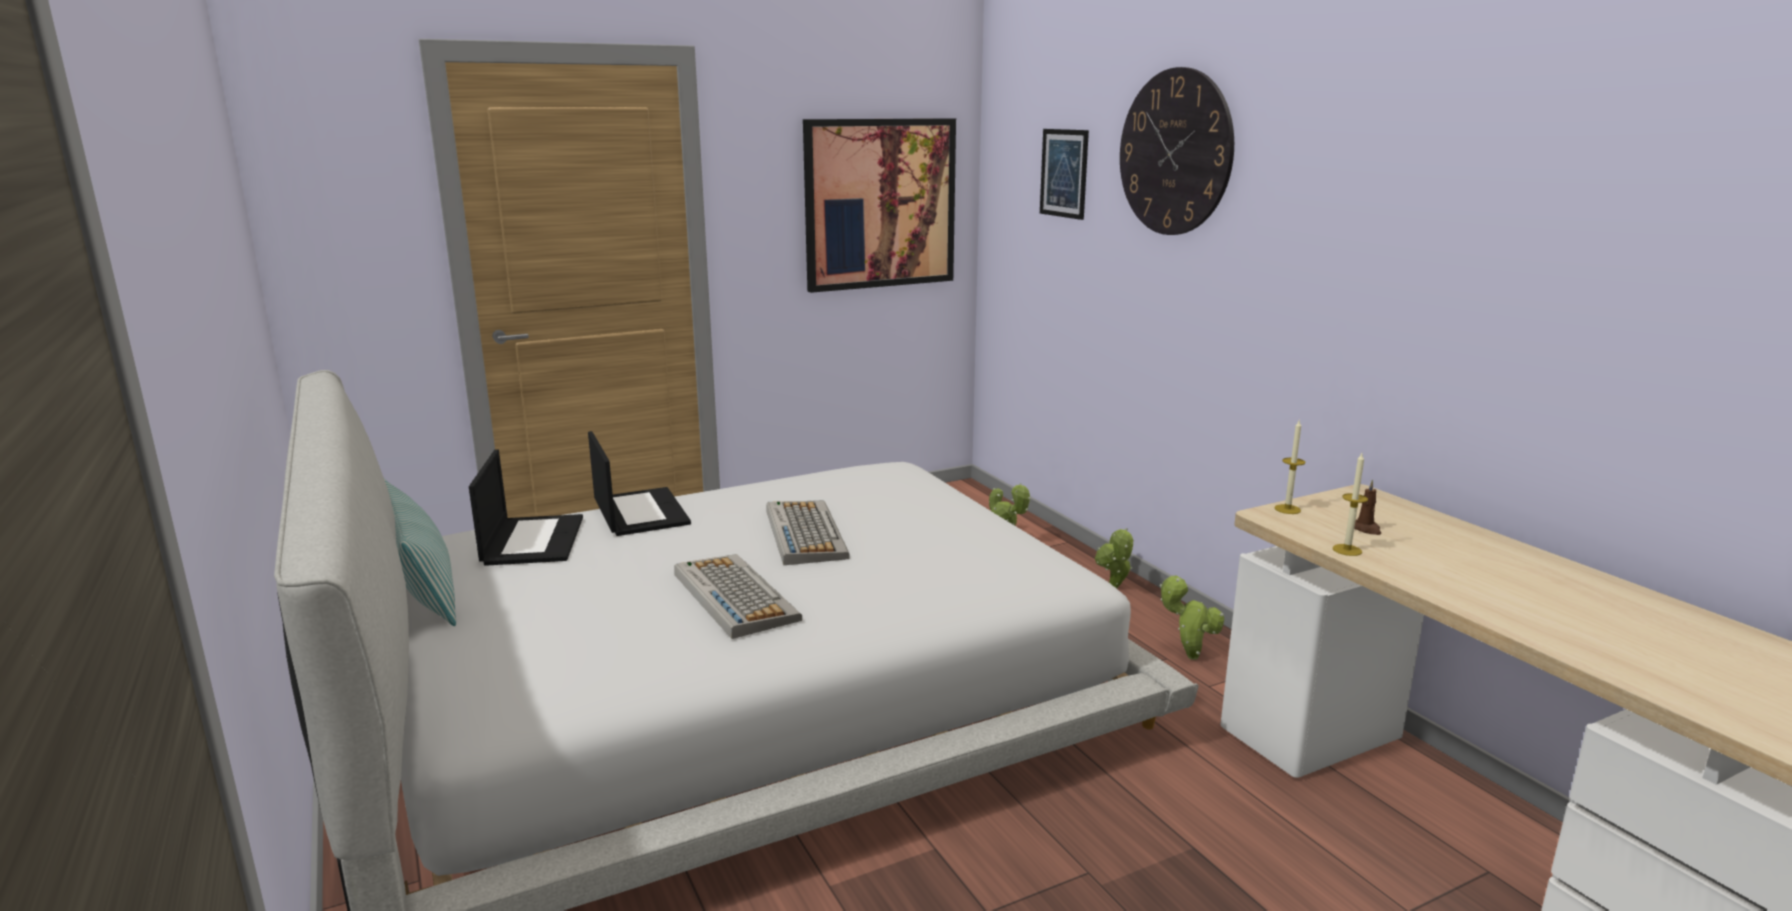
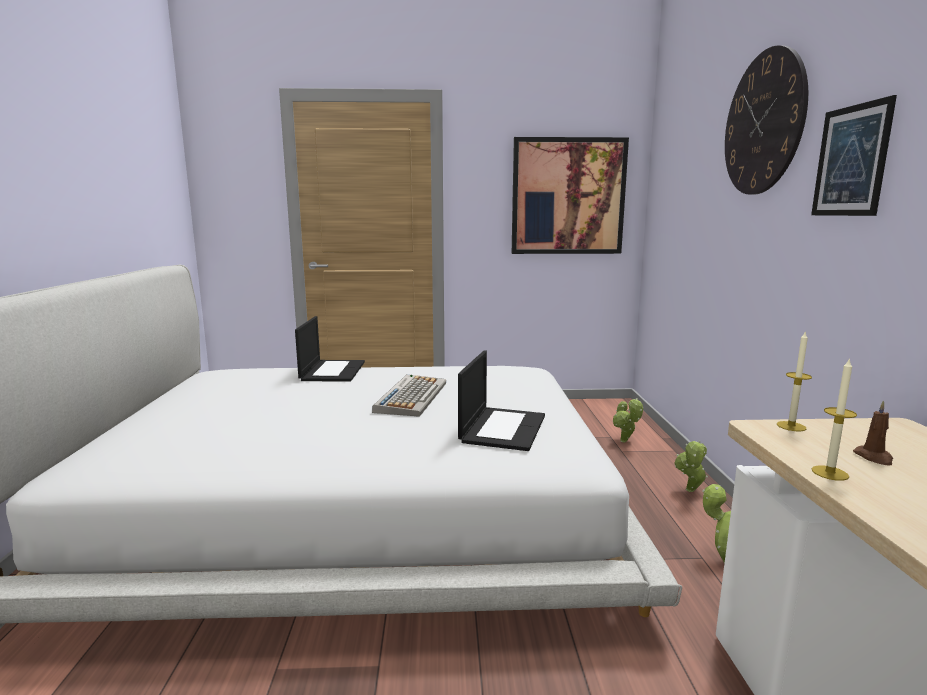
camera: 25 degrees right, 5 degrees down
(423, 588) = (170, 392): pillow -> none
(532, 540) = (256, 376): laptop -> laptop (502, 428)
(733, 596) = (315, 425): keyboard -> none
(1064, 173) = (692, 163): picture -> picture (851, 161)

